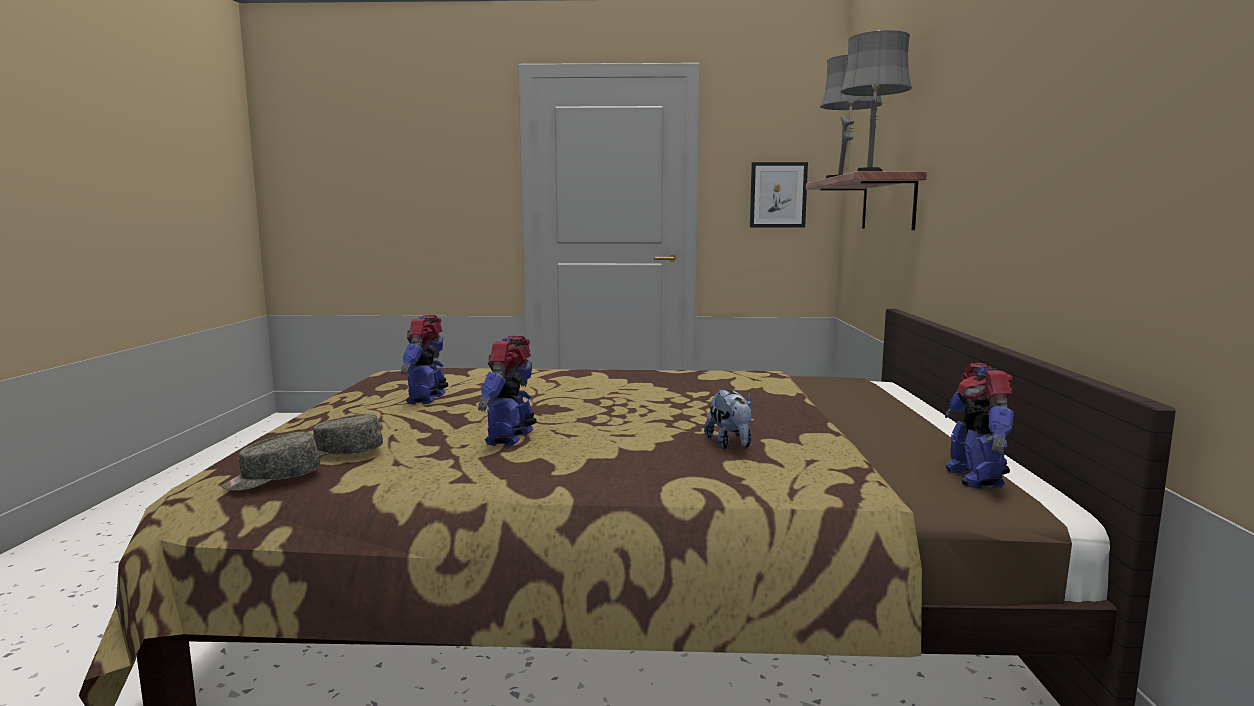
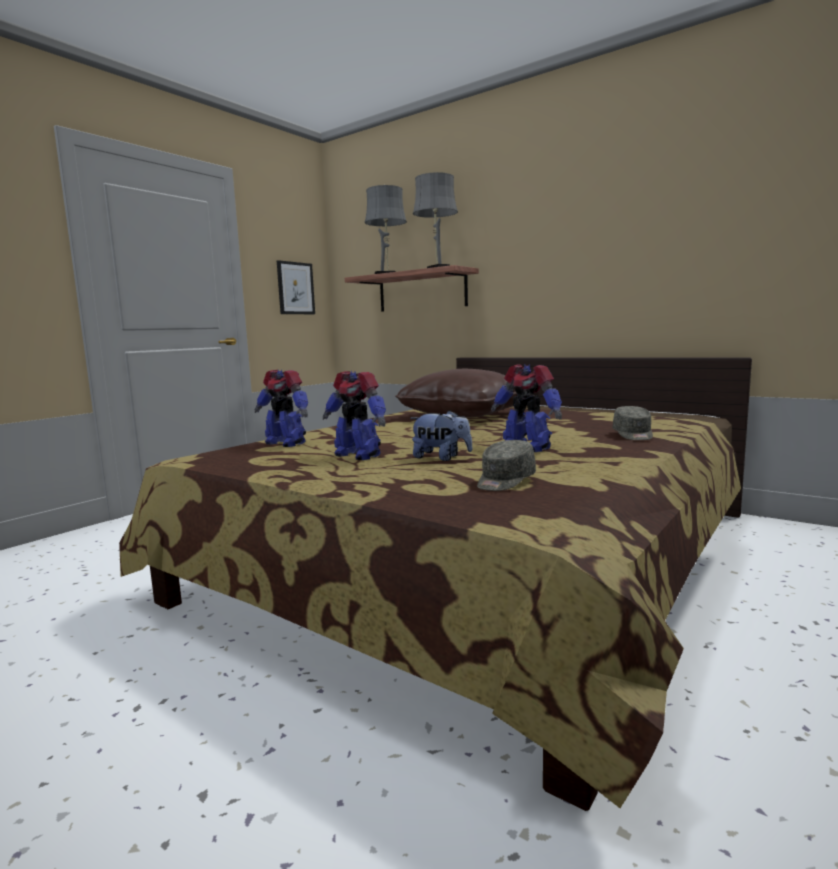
camera: 55 degrees left, 0 degrees up
(272, 479) = (558, 501): grey cap -> grey cap (633, 435)
(701, 391) = (464, 415): none -> brown pillow
(730, 444) = (597, 422): plush toy -> plush toy (441, 458)
(975, 477) = (669, 413): toy robot -> toy robot (285, 443)

